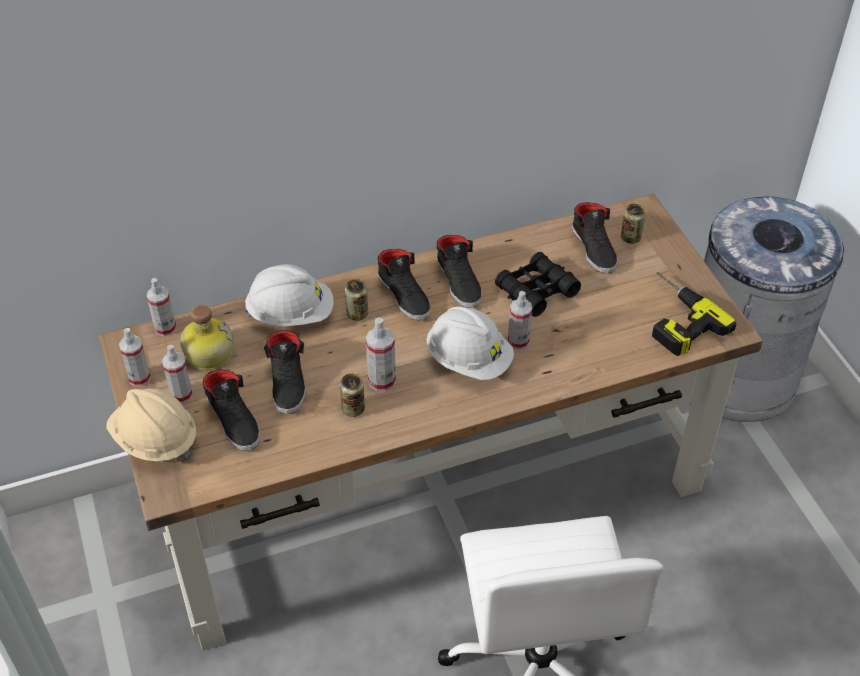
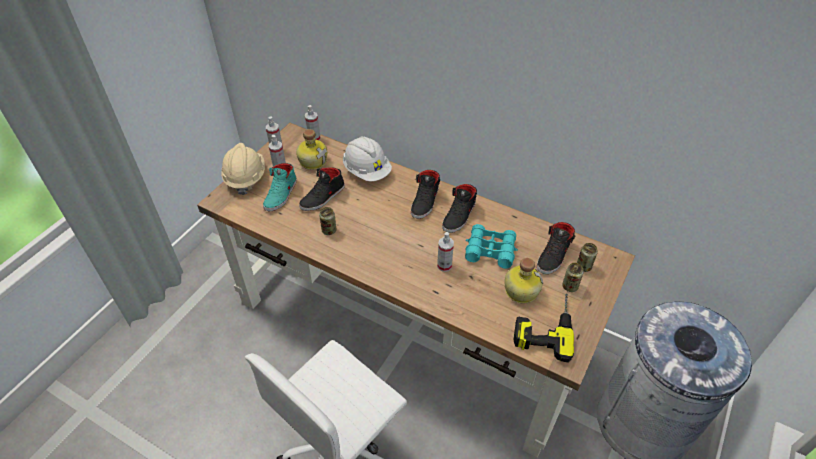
camera: 50 degrees right, 0 degrees up
(234, 420) = (281, 194): black shoe -> turquoise shoe
(357, 314) = (393, 193): can -> can (570, 286)
(381, 381) = (358, 229): spray bottle -> none
(468, 360) = (408, 254): white hard hat -> none
(536, 291) = (490, 250): black binoculars -> turquoise binoculars
(612, 304) = (520, 290): none -> bottle

